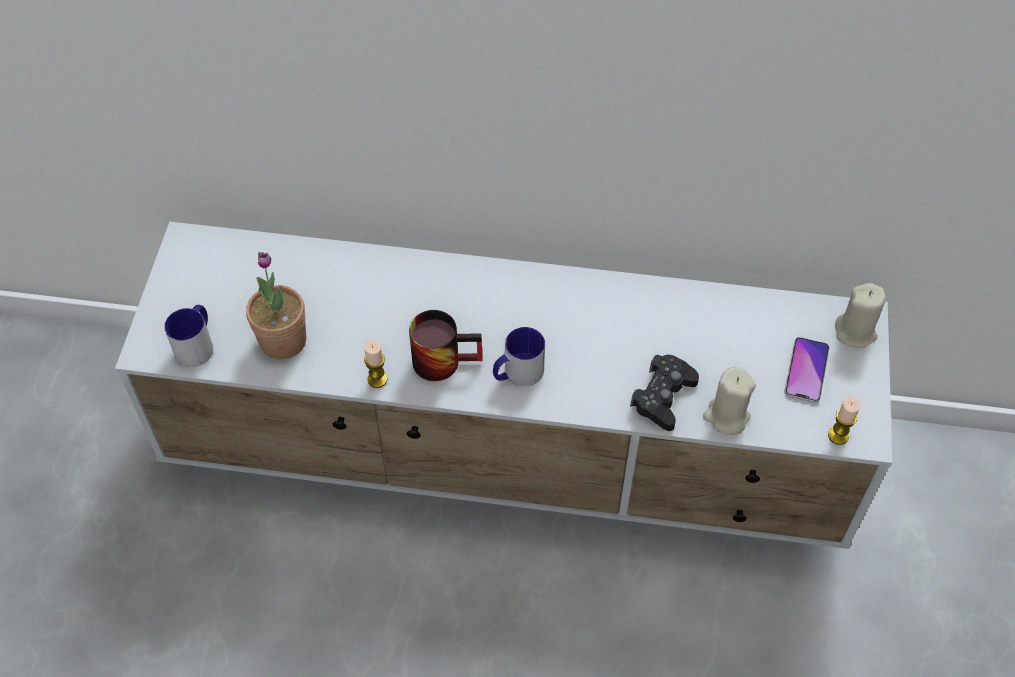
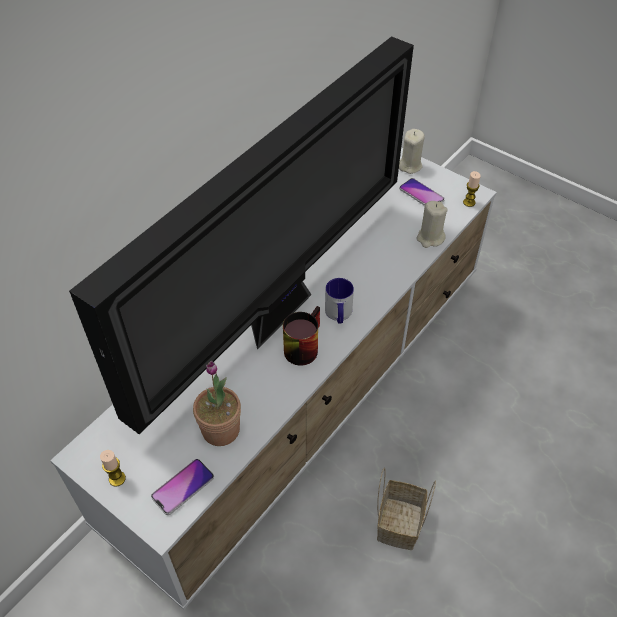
camera: 60 degrees left, 5 degrees down
(197, 344) = (183, 487): mug -> phone
(377, 379) = (292, 388): candle -> candle (117, 479)
(400, 639) = (398, 521): none -> basket
(481, 312) = (279, 311): none -> television
(663, 396) = (399, 257): black game controller -> none

